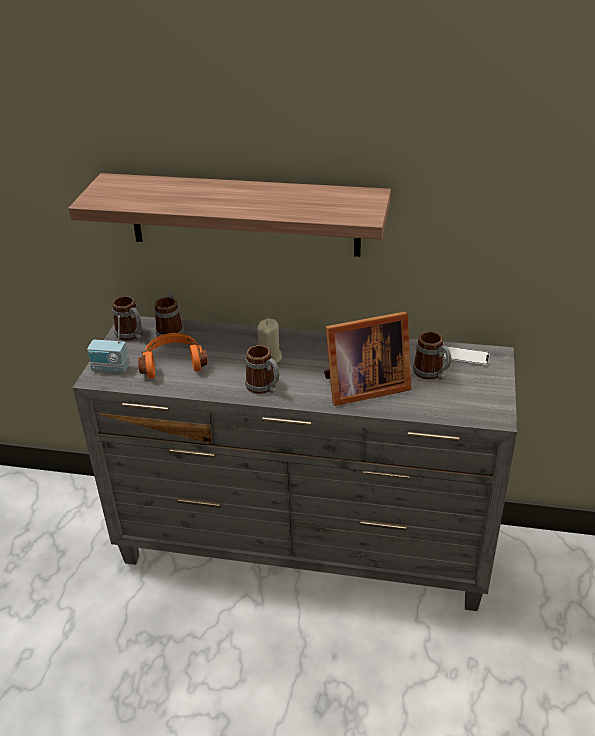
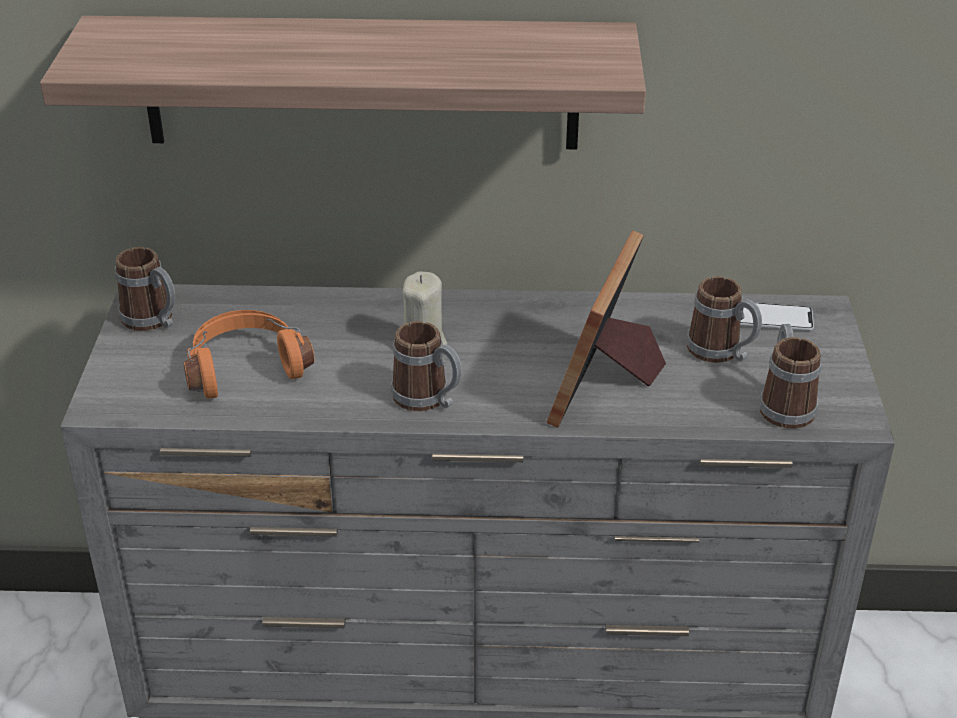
camera: 10 degrees left, 0 degrees up
(110, 369) = (127, 387): radio -> none
(171, 330) = (226, 307): mug -> mug (784, 404)
(362, 387) = (605, 386): picture frame -> picture frame turned 135 degrees clockwise

